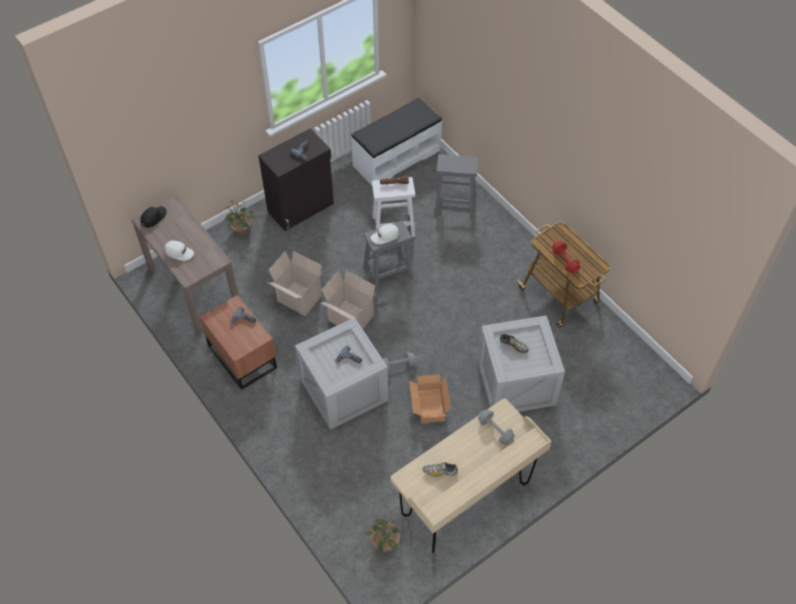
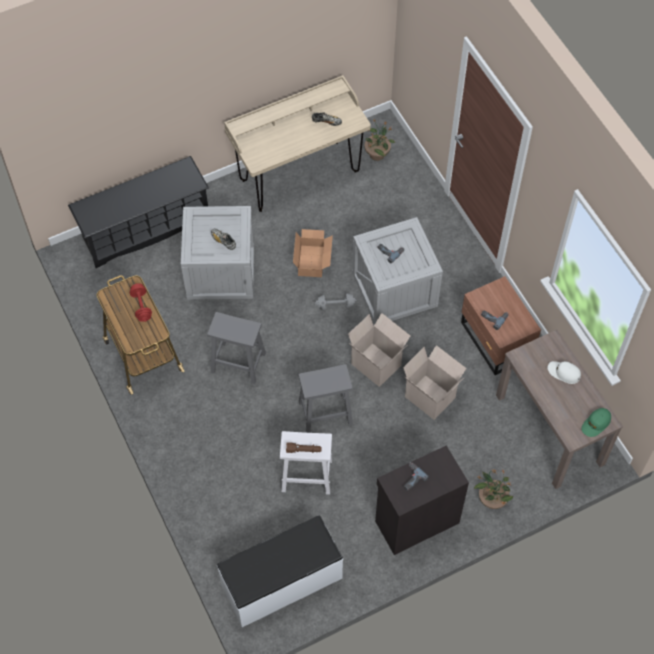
camera: 170 degrees left, 5 degrees up
(153, 217) = (596, 424): black cap -> green cap
(385, 236) = (328, 379): white cap -> none
(455, 203) = (223, 496): grey stool -> grey stool (237, 362)
(495, 430) = (268, 147): grey dumbbell -> none
(604, 413) = (145, 229): none -> black shoe rack

